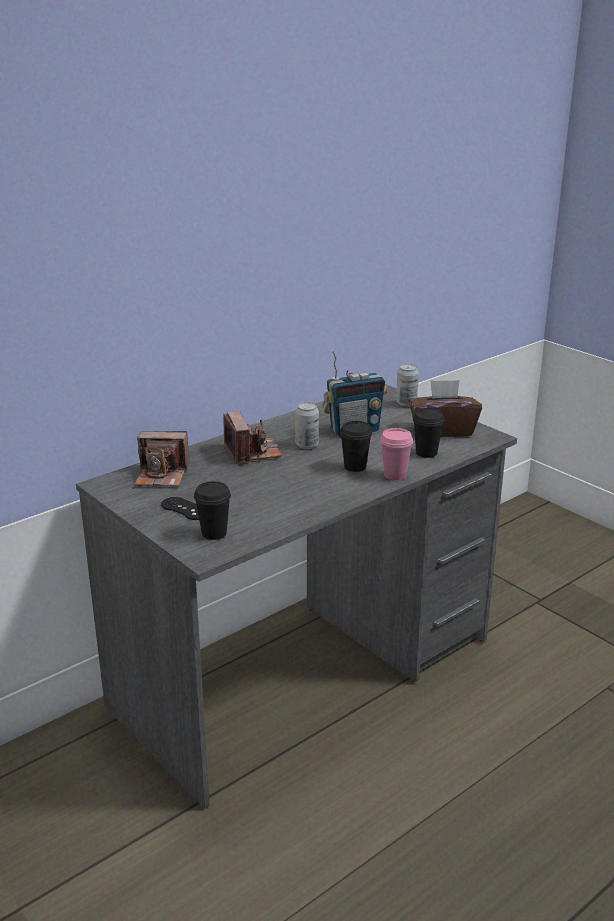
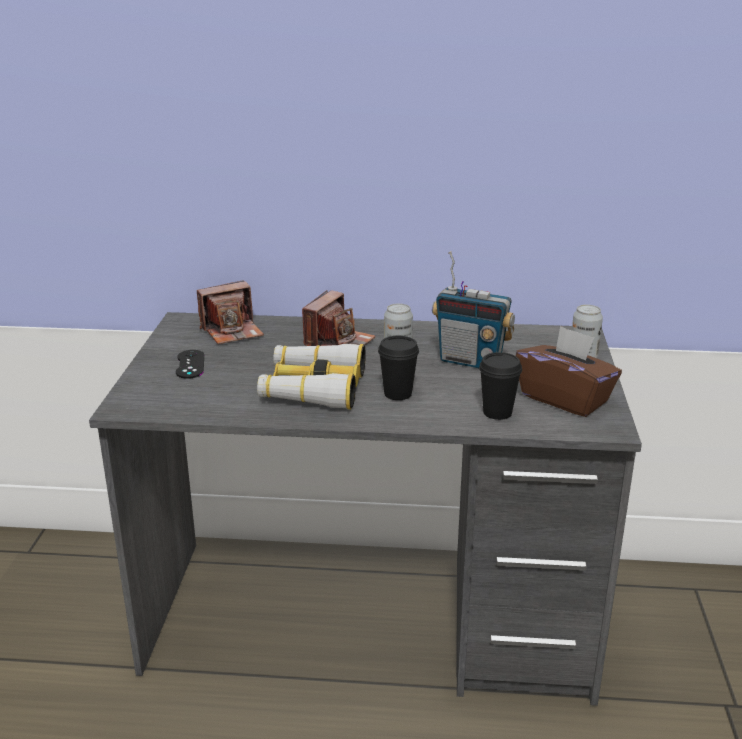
camera: 45 degrees right, 0 degrees up
(162, 475) = (232, 331): camera -> camera turned 75 degrees counterclockwise
(214, 533) = (167, 393): black cup -> none
(300, 486) = (313, 388): none -> binoculars
(395, 475) = (418, 418): pink cup -> none

